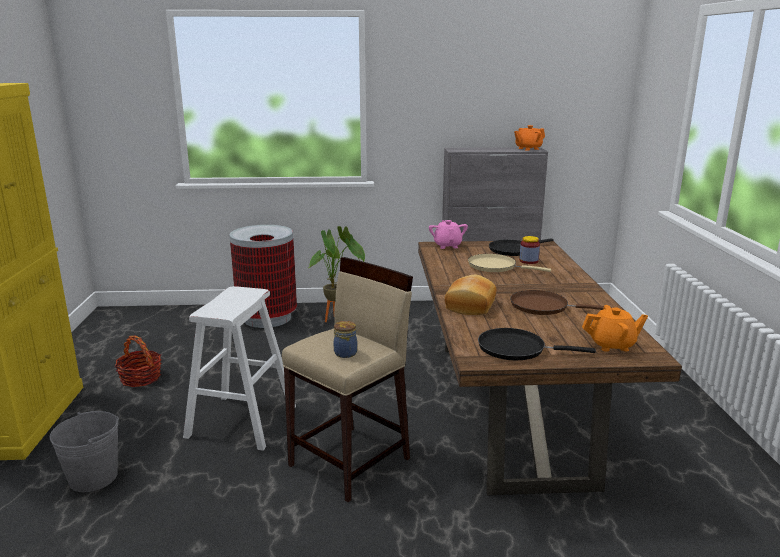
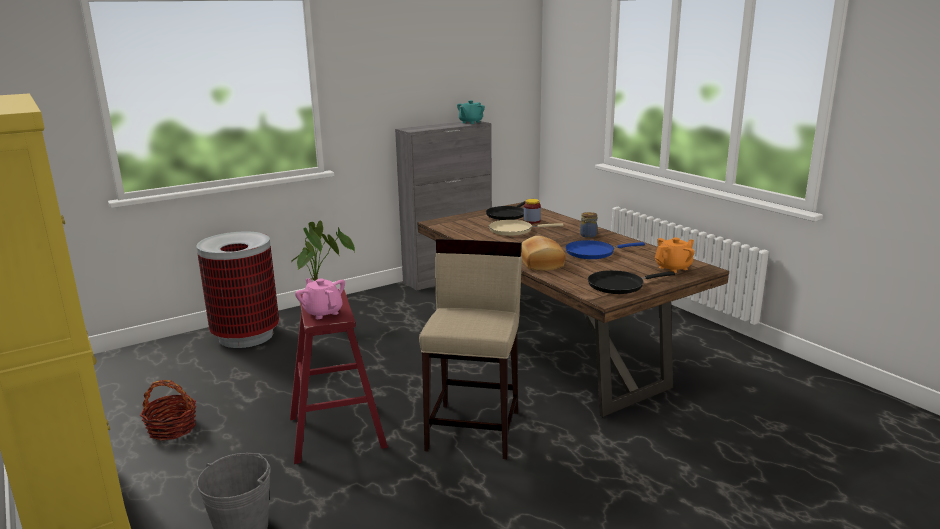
camera: 30 degrees left, 0 degrees up
(242, 421) = (337, 432): white stool -> red stool
(346, 353) = (484, 323): jar -> jar (587, 235)
(447, 245) = (448, 221): pink teapot -> pink teapot (323, 312)
(528, 149) = (470, 122): orange teapot -> turquoise teapot
(543, 307) = (593, 252): brown frying pan -> blue frying pan

